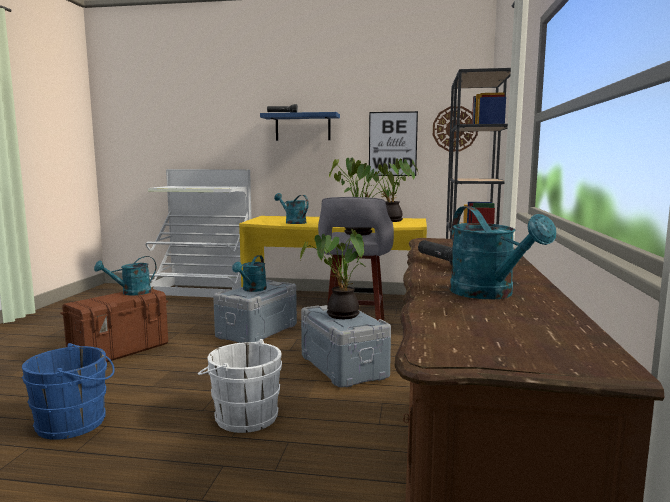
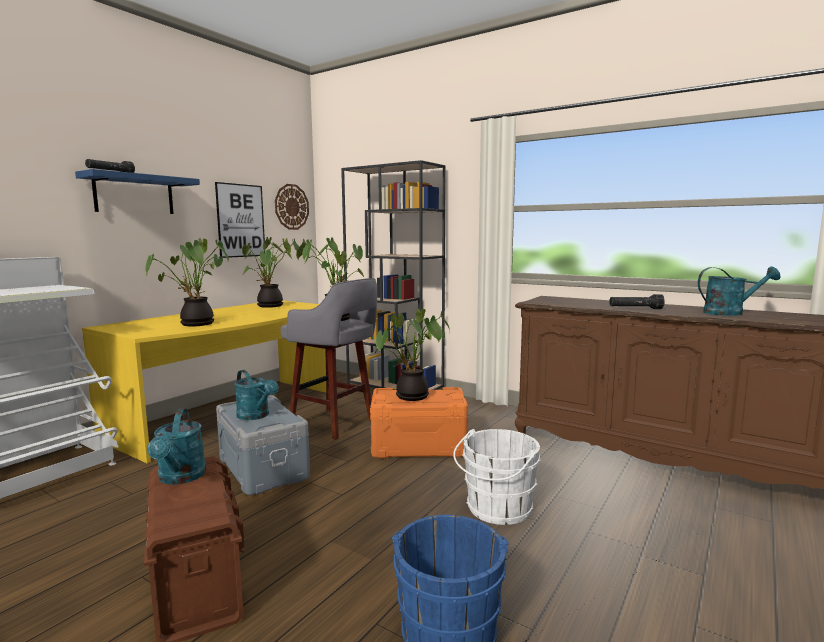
camera: 65 degrees left, 0 degrees up
(292, 222) = (195, 324): turquoise watering can -> potted plant
(342, 366) = (418, 446): grey storage box -> orange storage box

